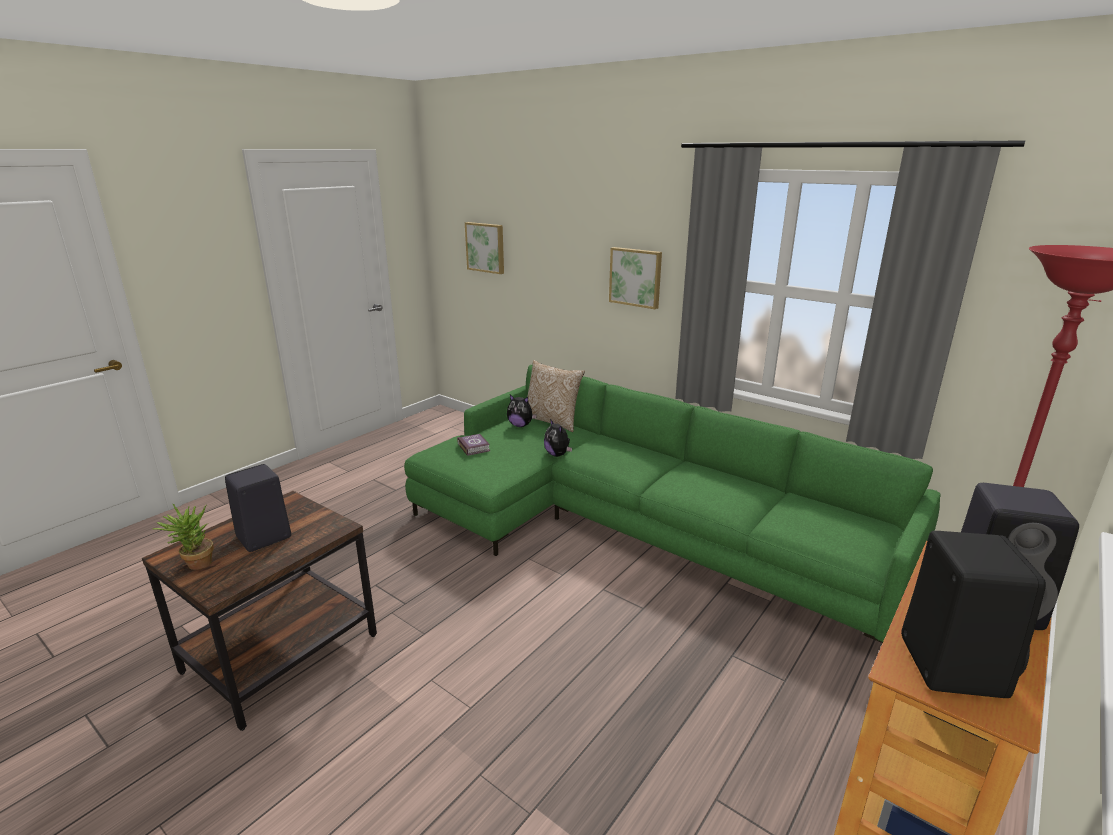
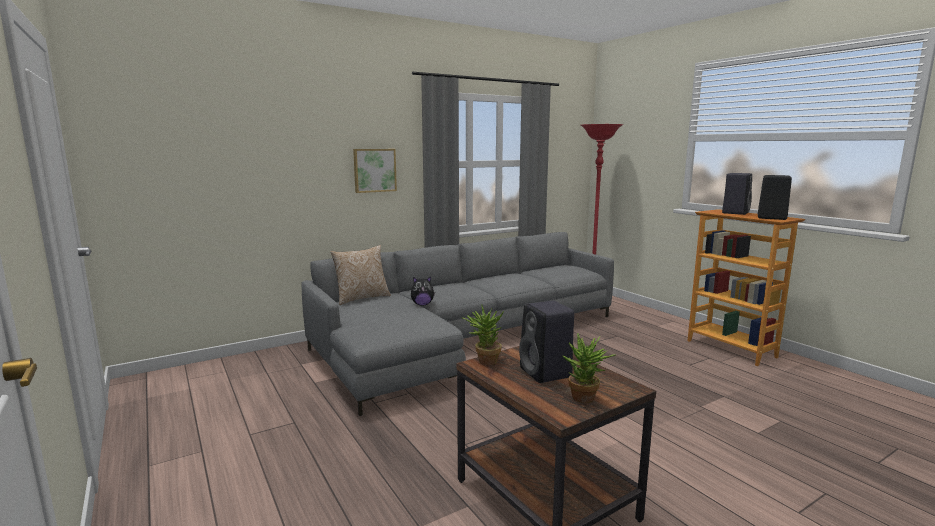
camera: 70 degrees left, 10 degrees down
(295, 502) = (484, 361): none -> potted plant
(474, 447) = (382, 322): book -> none
(486, 247) = (194, 164): picture -> none
(520, 425) = (359, 305): plush toy -> none
(632, 528) = (463, 339): green sofa -> grey sofa

